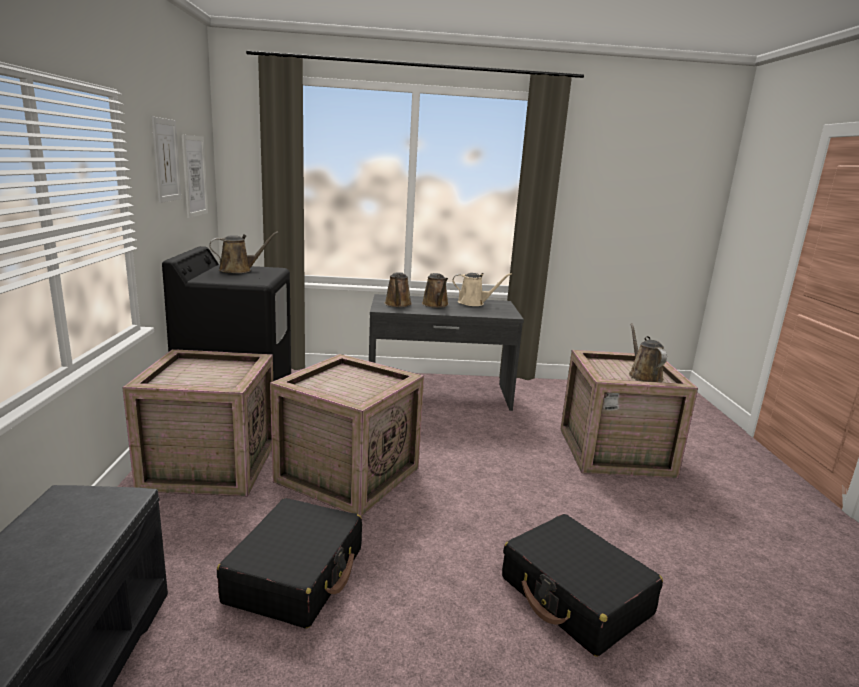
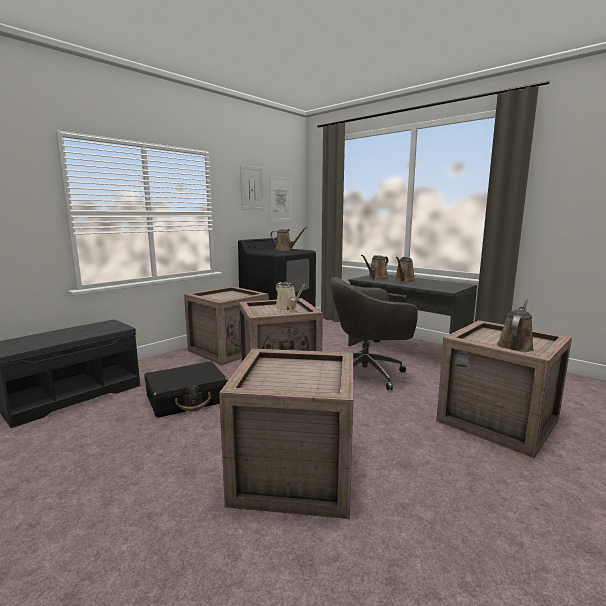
camera: 45 degrees right, 5 degrees down
(448, 439) = (367, 373): none -> grey office chair
(474, 303) = (438, 282): beige watering can -> beige watering can (288, 309)
(575, 596) = (296, 473): black suitcase -> crate

